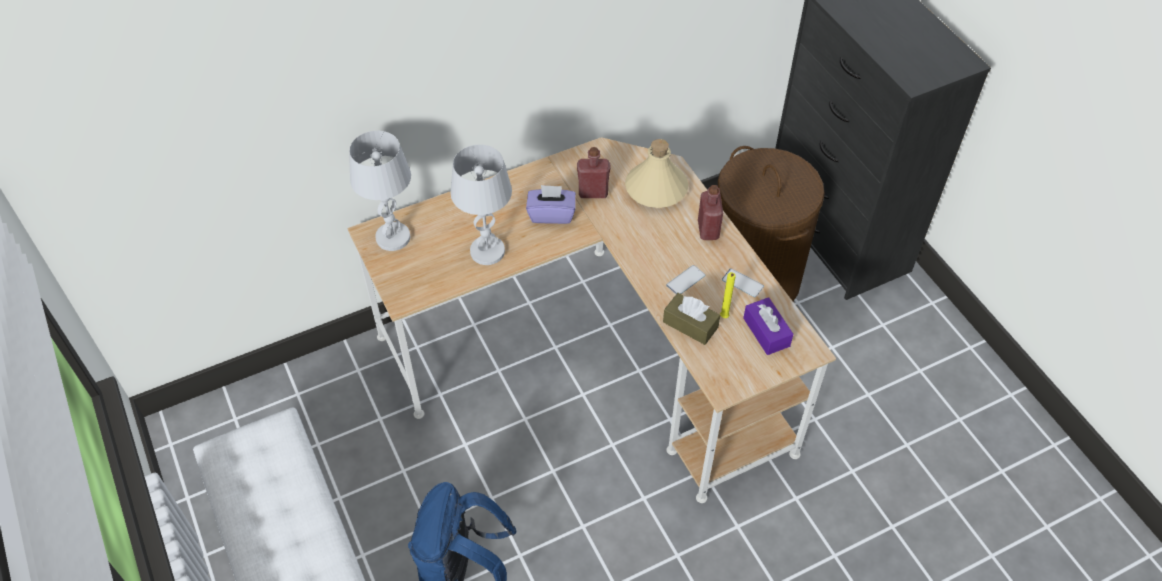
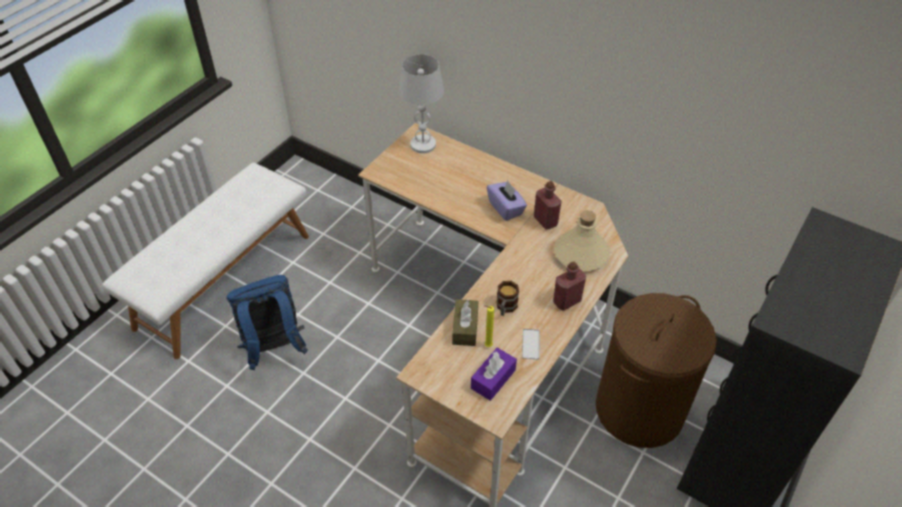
camera: 60 degrees right, 5 degrees down
(487, 251) = (447, 192): white table lamp -> none
(685, 280) = (505, 308): phone -> mug

